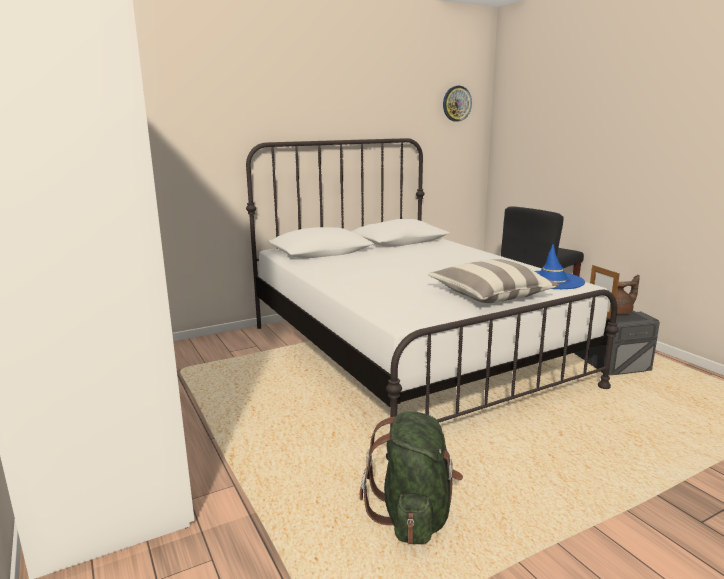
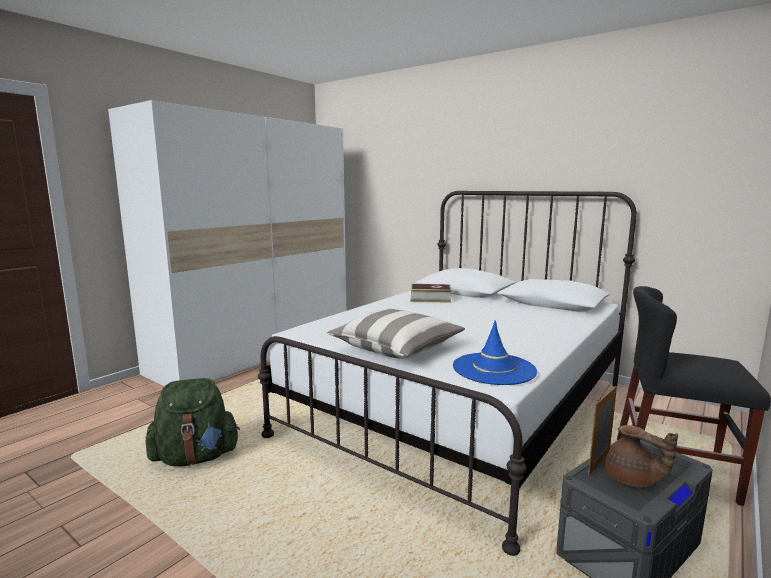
camera: 65 degrees right, 5 degrees down
(337, 264) = (430, 299): none -> book
(456, 103) = (713, 147): wall clock -> none

